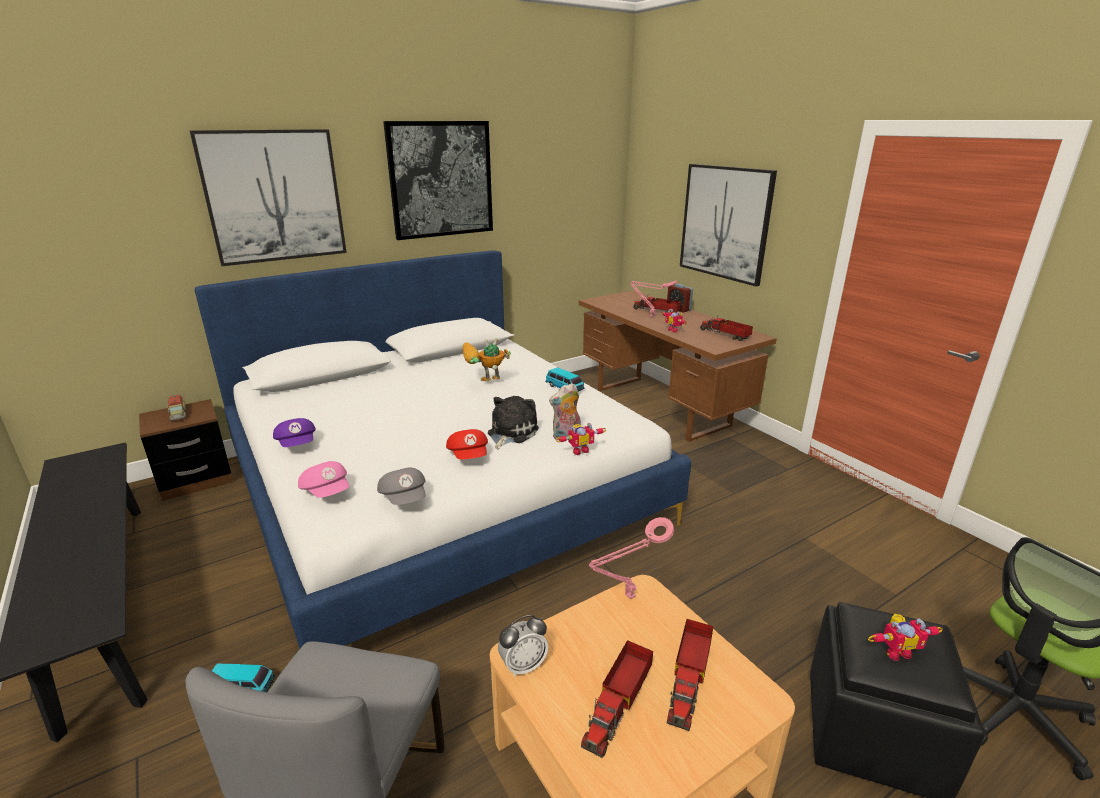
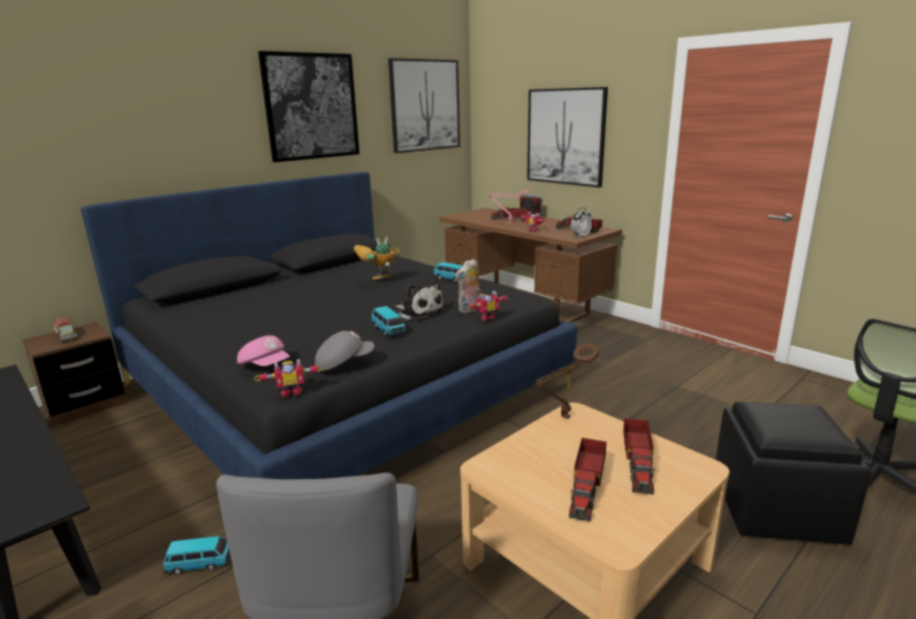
camera: 10 degrees left, 5 degrees down
(274, 196) = (158, 119): picture -> picture (425, 105)
(298, 444) = (217, 338): purple cap -> none
(405, 498) = (344, 363): grey cap -> grey cap turned 75 degrees counterclockwise
(440, 488) = (342, 385): white bed -> black bed
(469, 456) = (388, 330): red cap -> toy car
(510, 433) = (418, 312): plush toy -> plush toy turned 120 degrees clockwise
(523, 666) = (494, 474): alarm clock -> alarm clock (580, 236)
(627, 597) = (563, 418): pink table lamp -> brown table lamp
(895, 651) = (790, 424): toy robot -> toy robot (291, 391)

